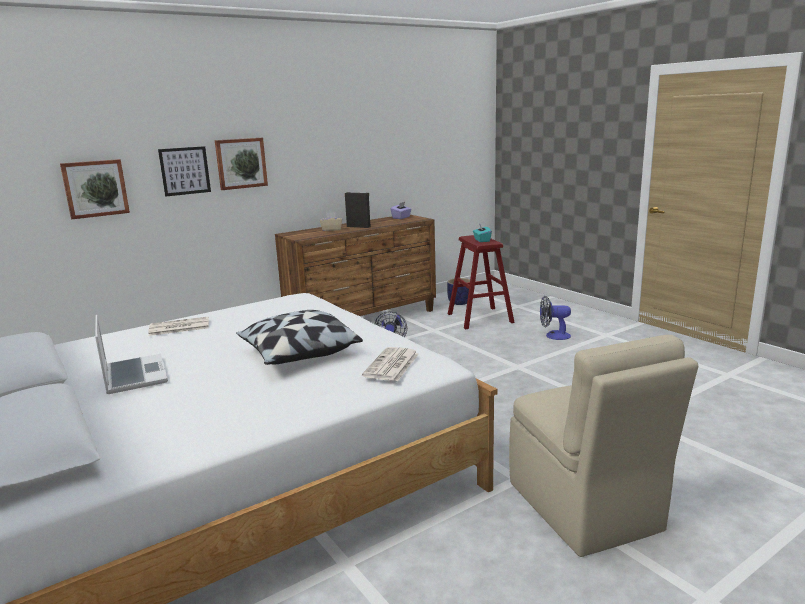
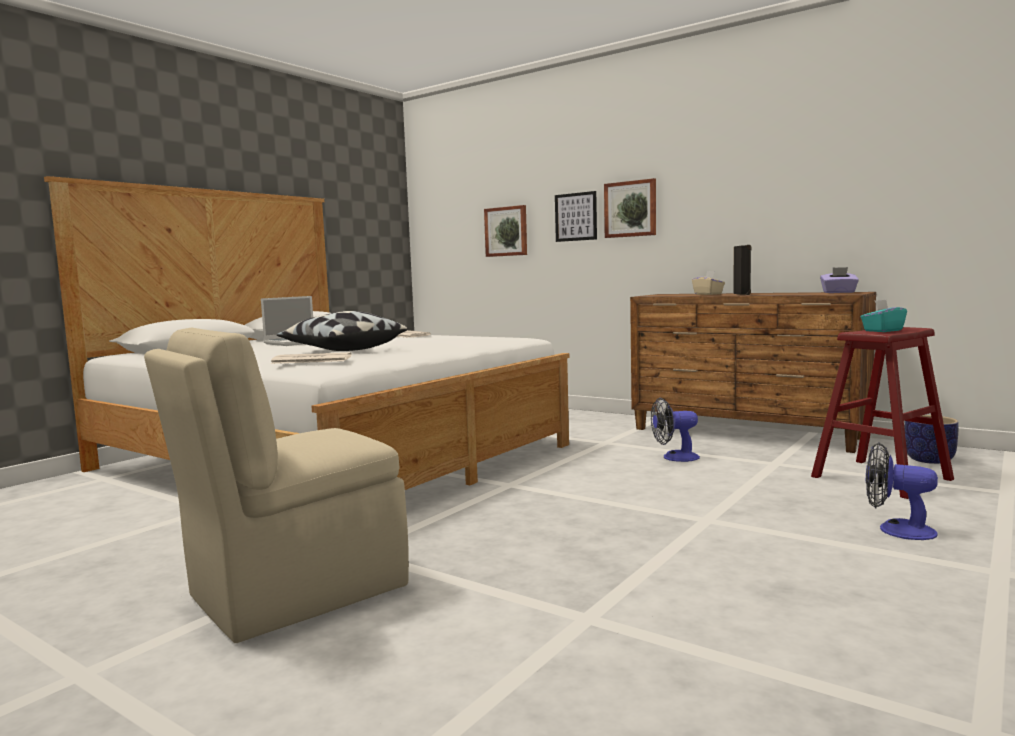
camera: 70 degrees right, 10 degrees down
(553, 336) = (896, 529): fan -> fan turned 45 degrees counterclockwise

